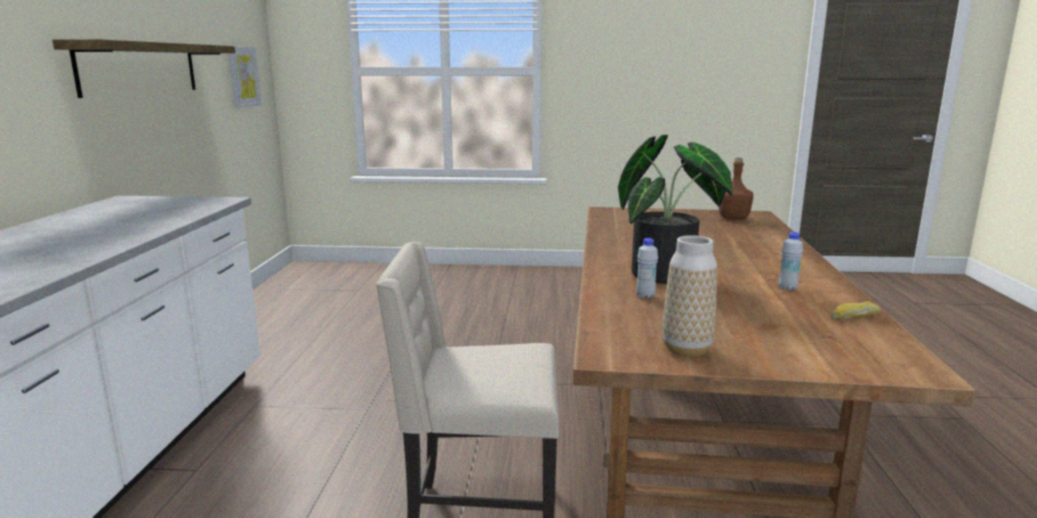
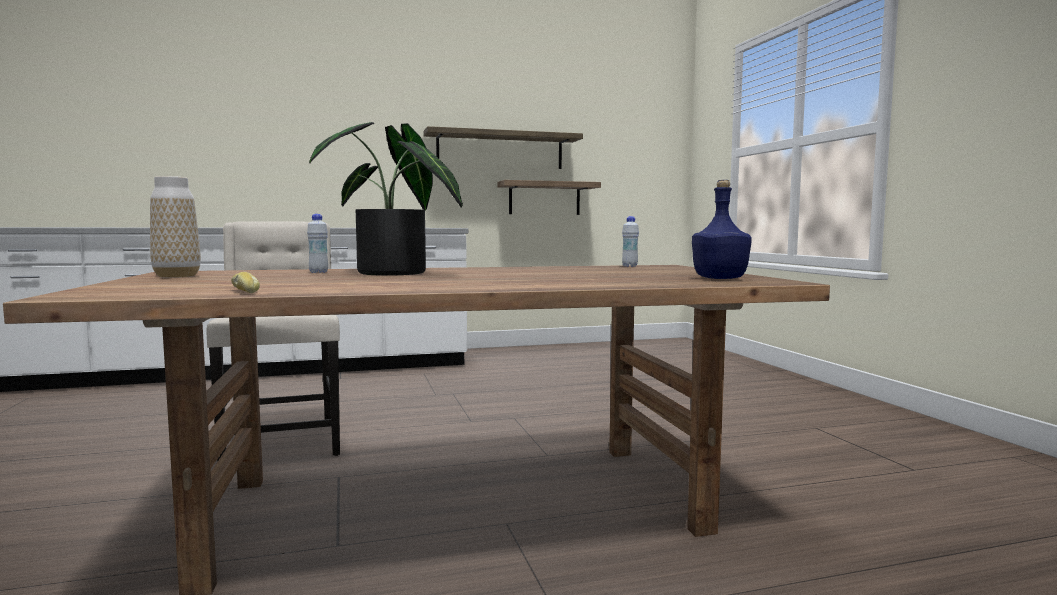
camera: 70 degrees right, 10 degrees down
(187, 132) = (544, 198): none -> shelf
(243, 77) = (635, 163): picture -> none
(734, 218) = (720, 278): brown bottle -> blue bottle
(787, 288) = (355, 284): white bottle -> white bottle (629, 266)

